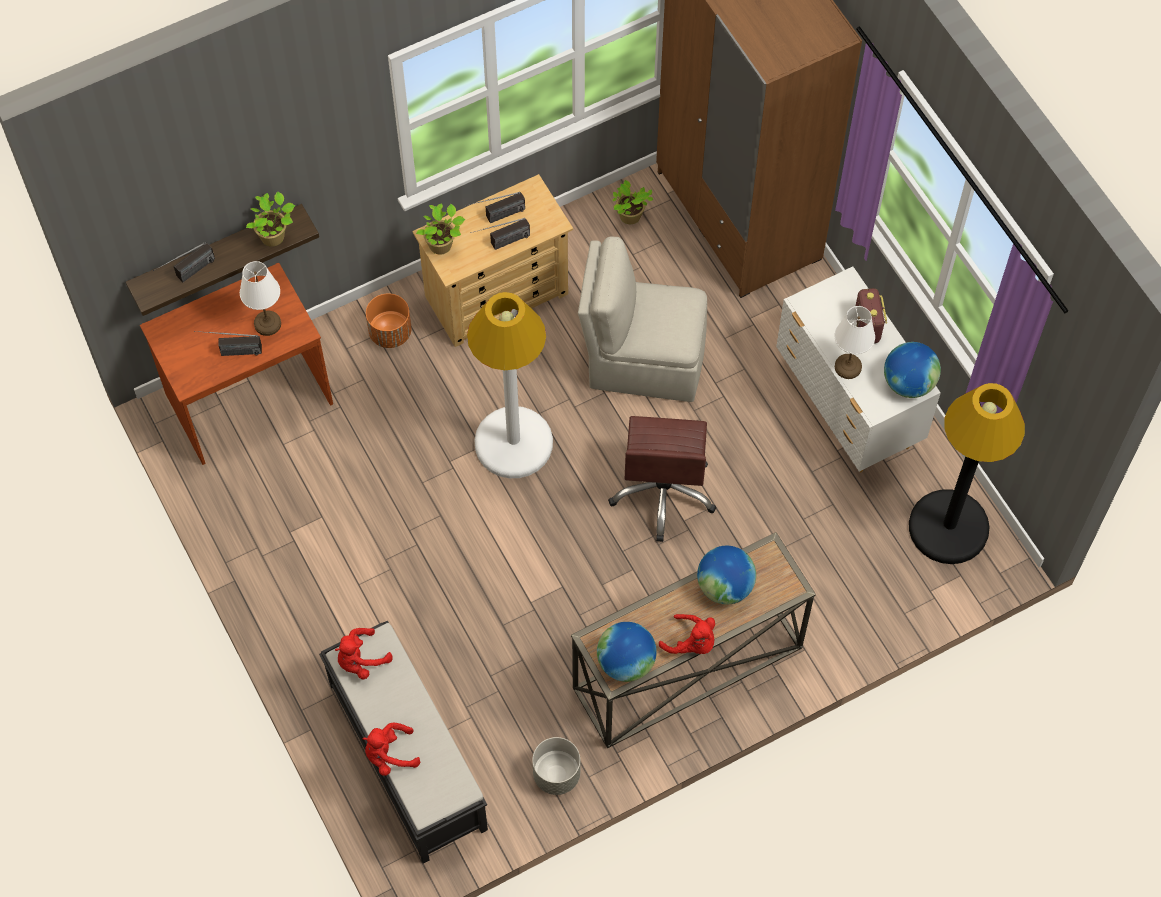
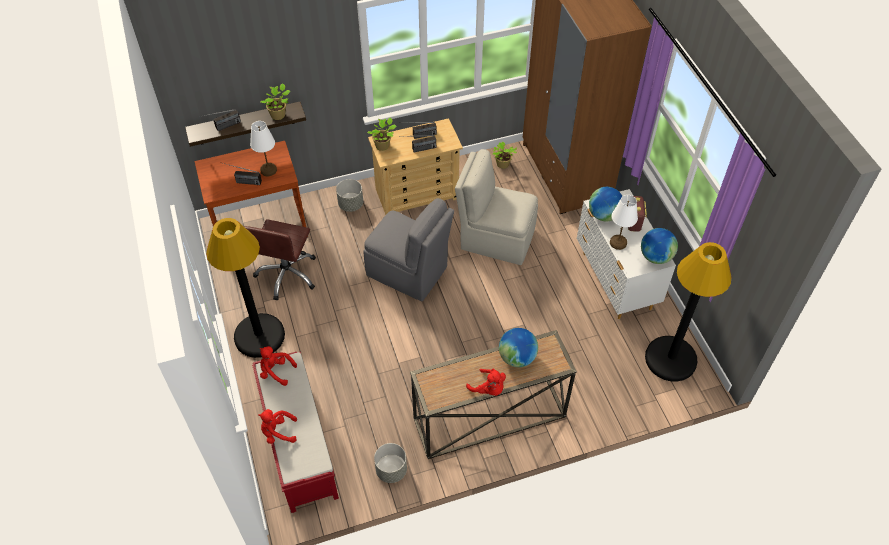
camera: 10 degrees right, 10 degrees down
(300, 592) = (259, 336): none -> black floor lamp
(361, 660) = (276, 371): red plush toy -> red plush toy turned 45 degrees clockwise
(390, 332) = (351, 204): orange planter -> grey planter
(406, 755) = (298, 442): black bench -> red bench
(513, 443) = (408, 272): white floor lamp -> grey chair
(626, 662) = (442, 394): globe -> globe (604, 215)
(663, 492) = (493, 312): brown office chair -> brown office chair (287, 274)

